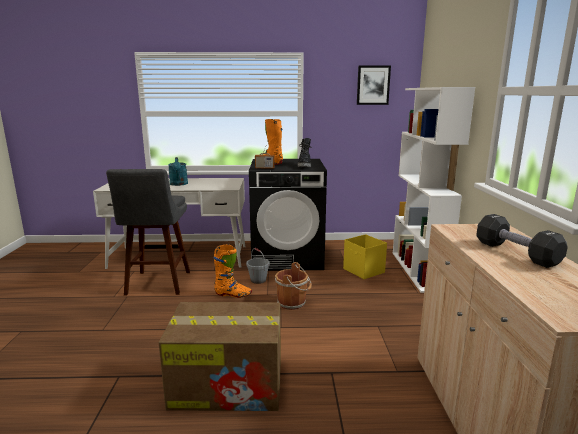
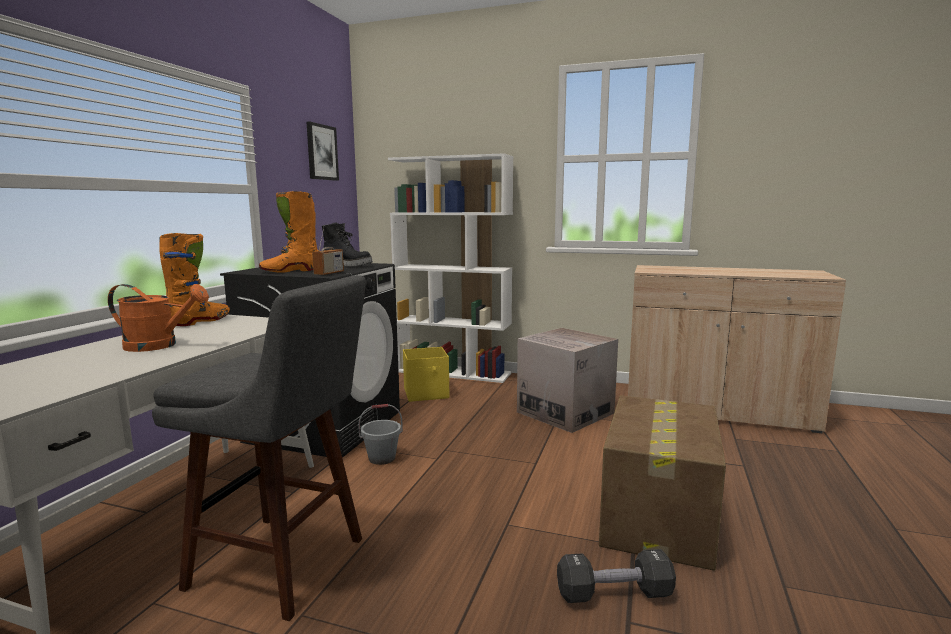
camera: 70 degrees left, 5 degrees down
(179, 184) = (159, 346): turquoise watering can -> orange watering can
(233, 294) = (412, 484): orange boot -> orange boot (200, 321)
(293, 303) = (476, 446): brown bucket -> none
(383, 328) = (565, 412): none -> cardboard box
(516, 253) = (712, 270): black dumbbell -> black dumbbell (614, 593)

